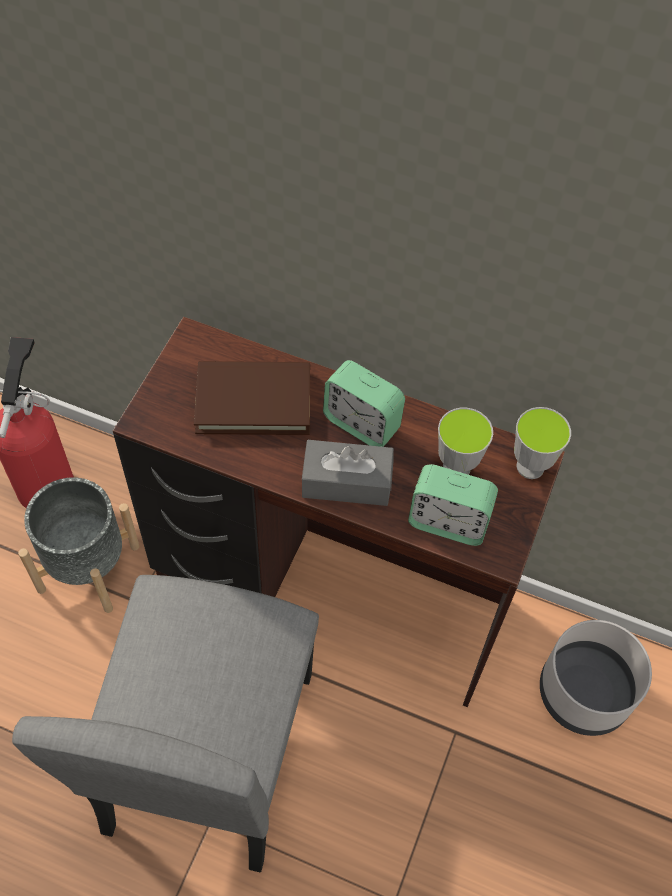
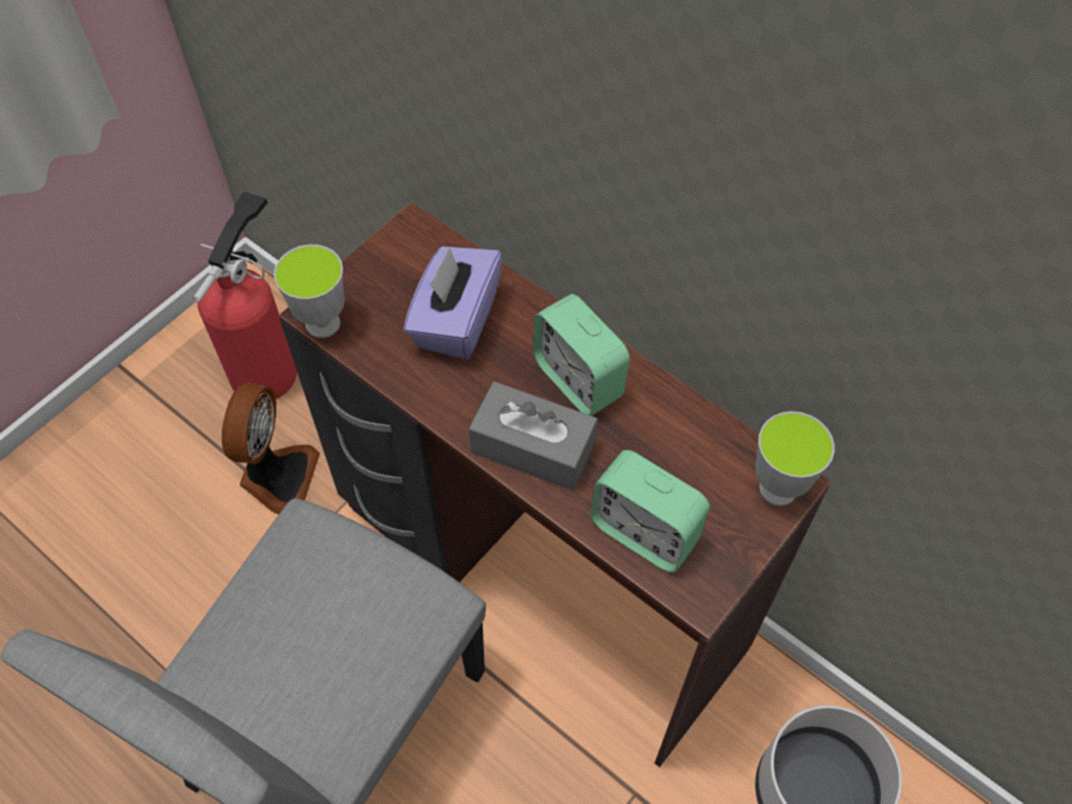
camera: 20 degrees right, 0 degrees up
(88, 568) = (277, 477): grey planter -> fan
(253, 401) = (456, 321): brown book -> purple tissue box
(456, 467) = (680, 465): cup -> cup (323, 323)

